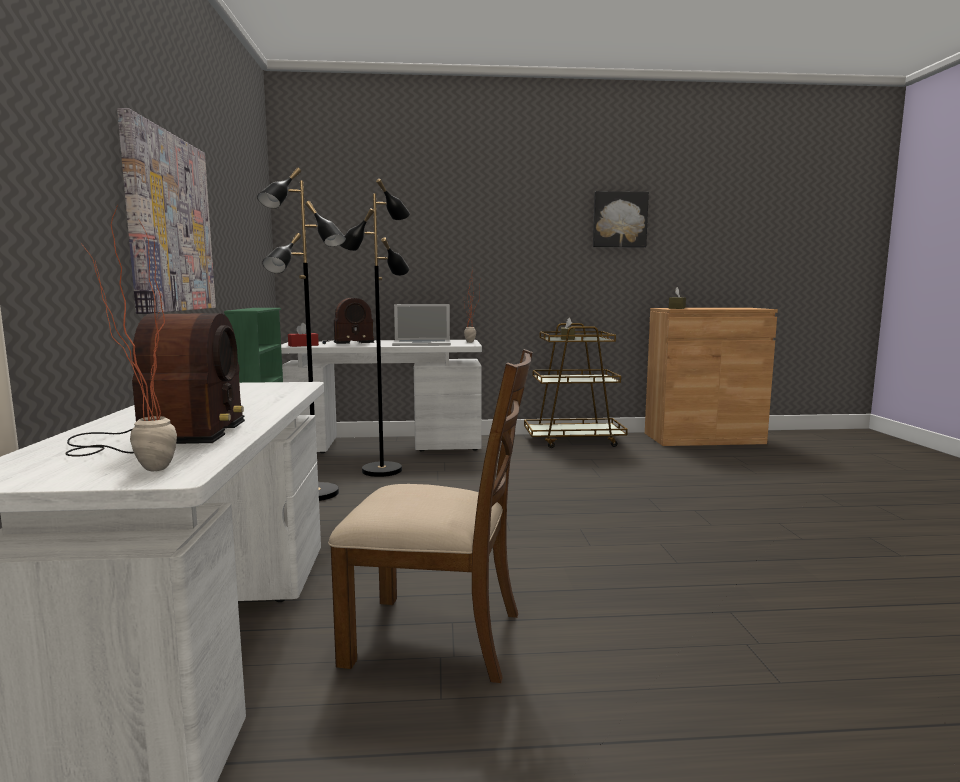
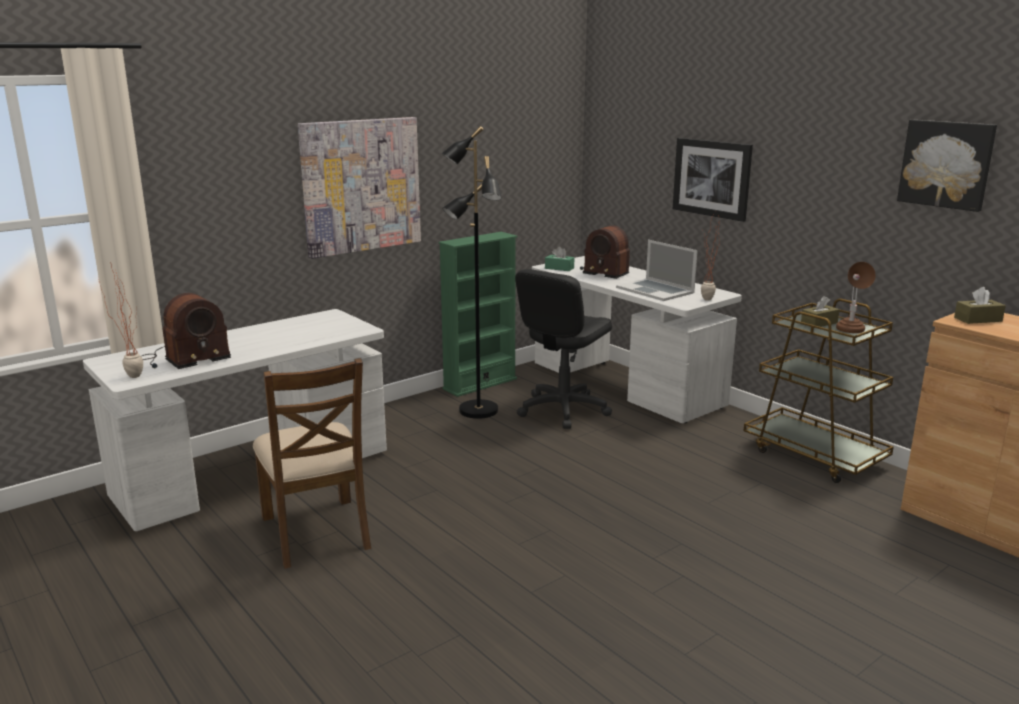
camera: 55 degrees right, 10 degrees up
(303, 345) = (559, 268): red tissue box -> green tissue box
(382, 470) = (562, 410): black floor lamp -> black office chair
(433, 249) = (712, 178): none -> picture
(593, 338) = (850, 332): none -> brown table lamp

